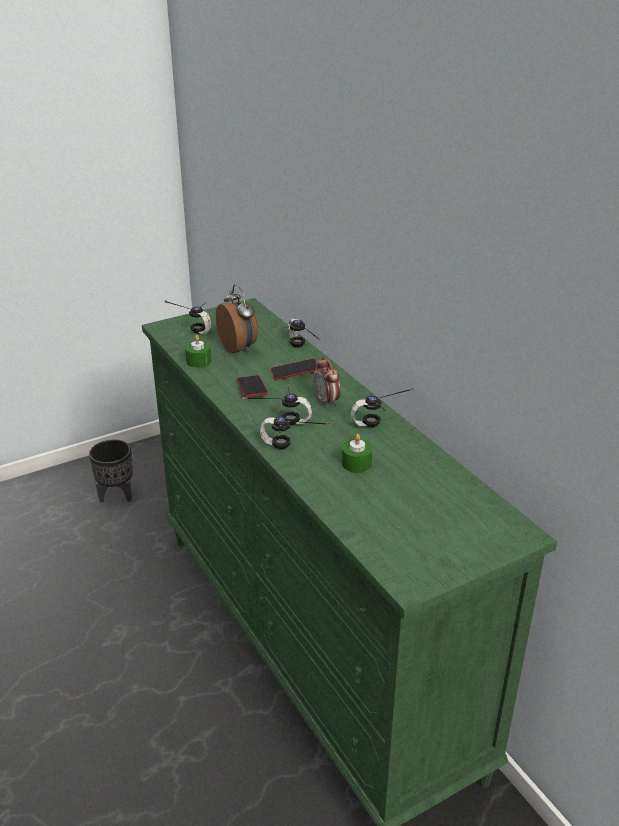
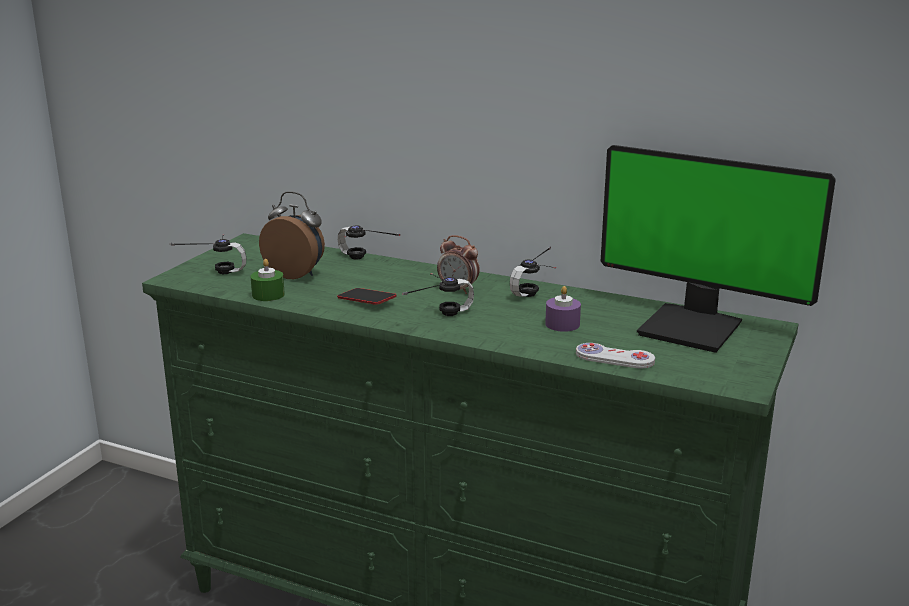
camera: 35 degrees left, 10 degrees down
(117, 495) = (63, 573): black planter -> none
(290, 452) = (487, 334): headphones -> none
(294, 372) = (389, 277): phone -> none
(350, 512) = (614, 358): none -> white game controller
(356, 464) = (562, 324): green candle -> purple candle
(454, 508) = (693, 328): none -> monitor

